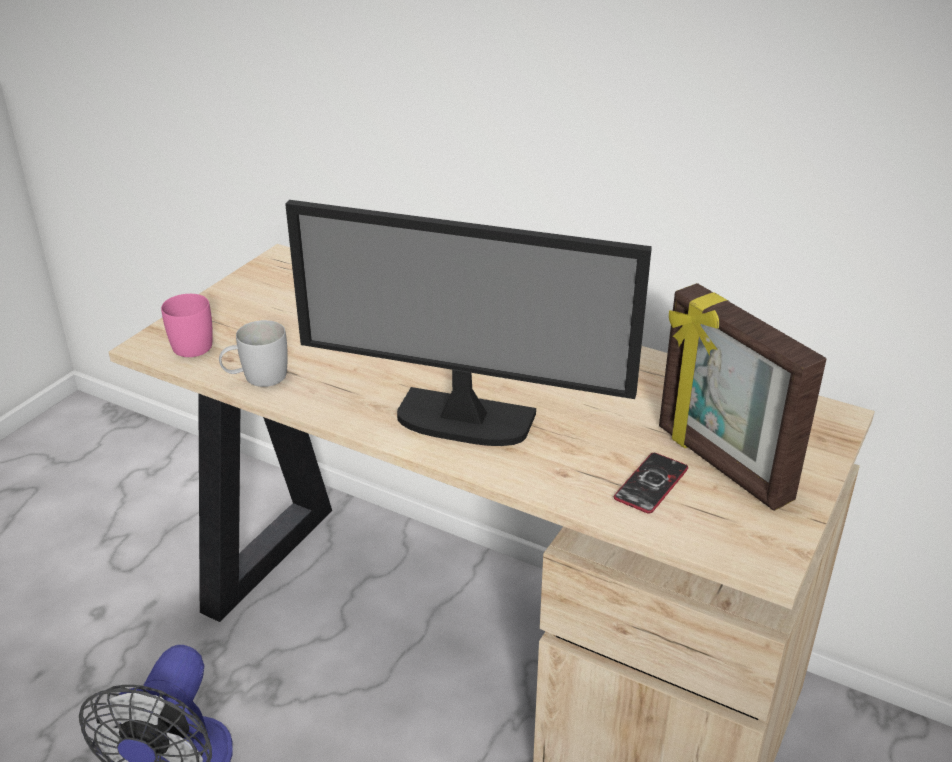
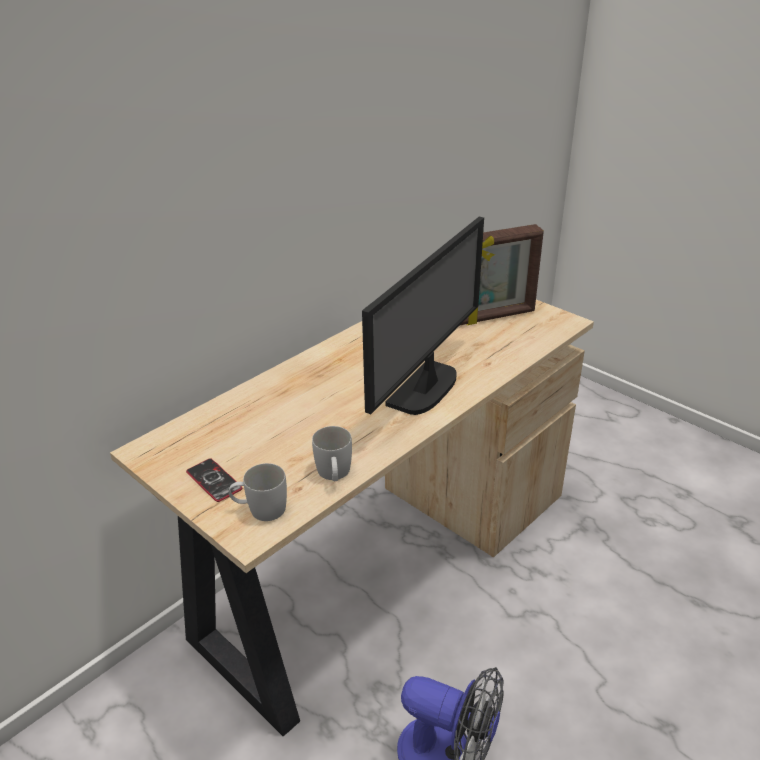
camera: 75 degrees left, 0 degrees up
(192, 342) = (260, 509): pink mug -> white mug
(651, 484) = (504, 339): phone -> phone (214, 481)

